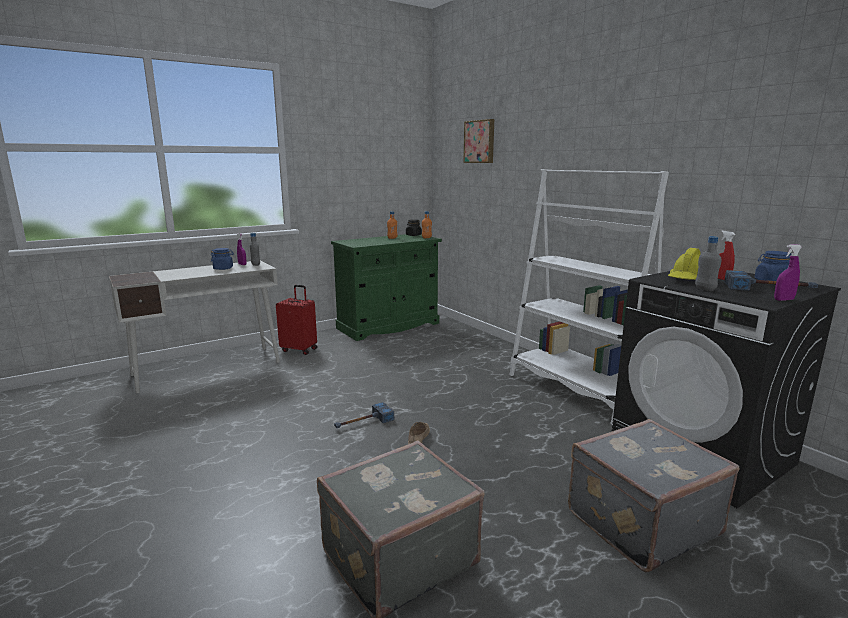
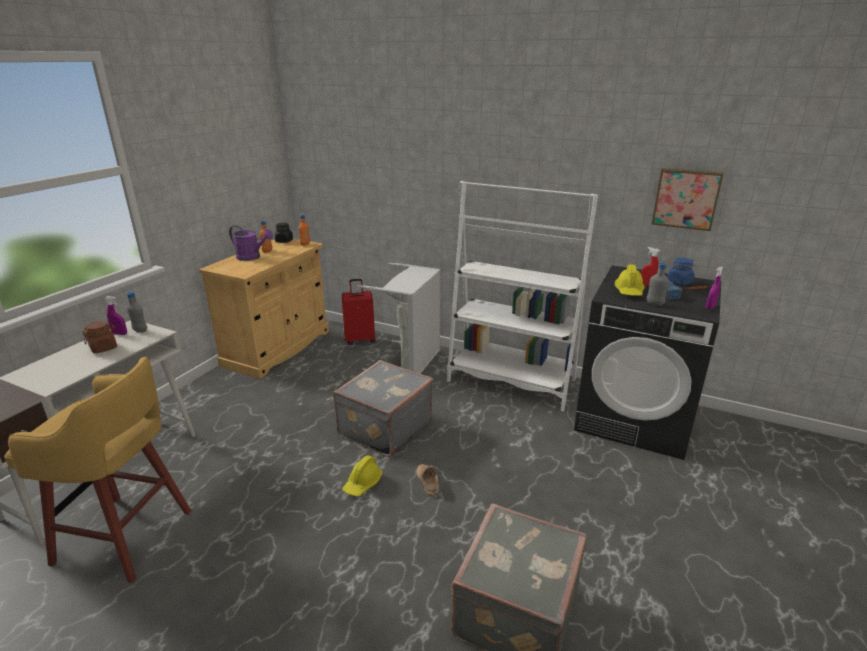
camera: 30 degrees left, 10 degrees up
(181, 404) = (127, 538): none -> yellow stool
(223, 268) = (104, 348): blue jar -> brown jar
(299, 350) = (203, 410): red suitcase -> red suitcase (360, 339)
(363, 422) = (362, 484): hammer -> yellow hard hat
(376, 239) = (252, 257): none -> purple watering can
(388, 326) = (277, 348): green cabinet -> beige cabinet
(480, 141) = (357, 135): picture -> picture (686, 198)
(488, 356) = (410, 362): none -> grey laundry basket
(640, 521) = (641, 497): grey suitcase -> grey suitcase (383, 428)

